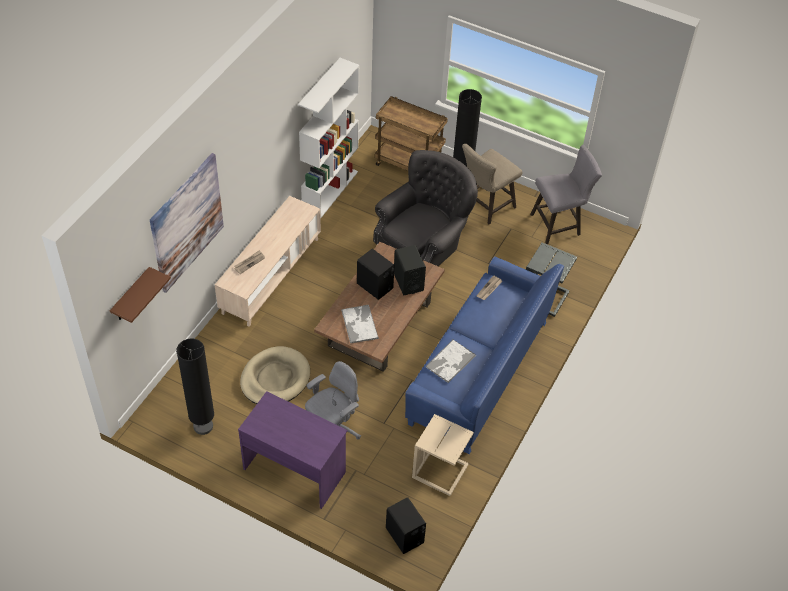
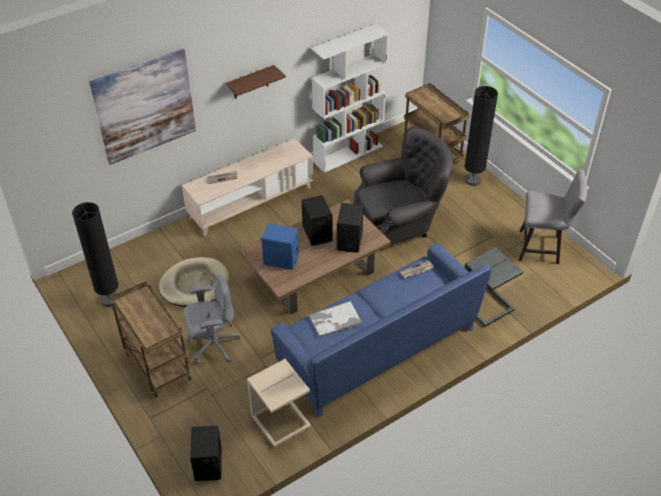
camera: 30 degrees right, 5 degrees down
(131, 296) = (62, 149): brown shelf -> brown shelf (250, 82)
(294, 469) = (156, 365): purple desk -> brown cart
(359, 324) = (281, 259): tray -> blue speaker
(485, 207) = (480, 210): beige stool -> none

